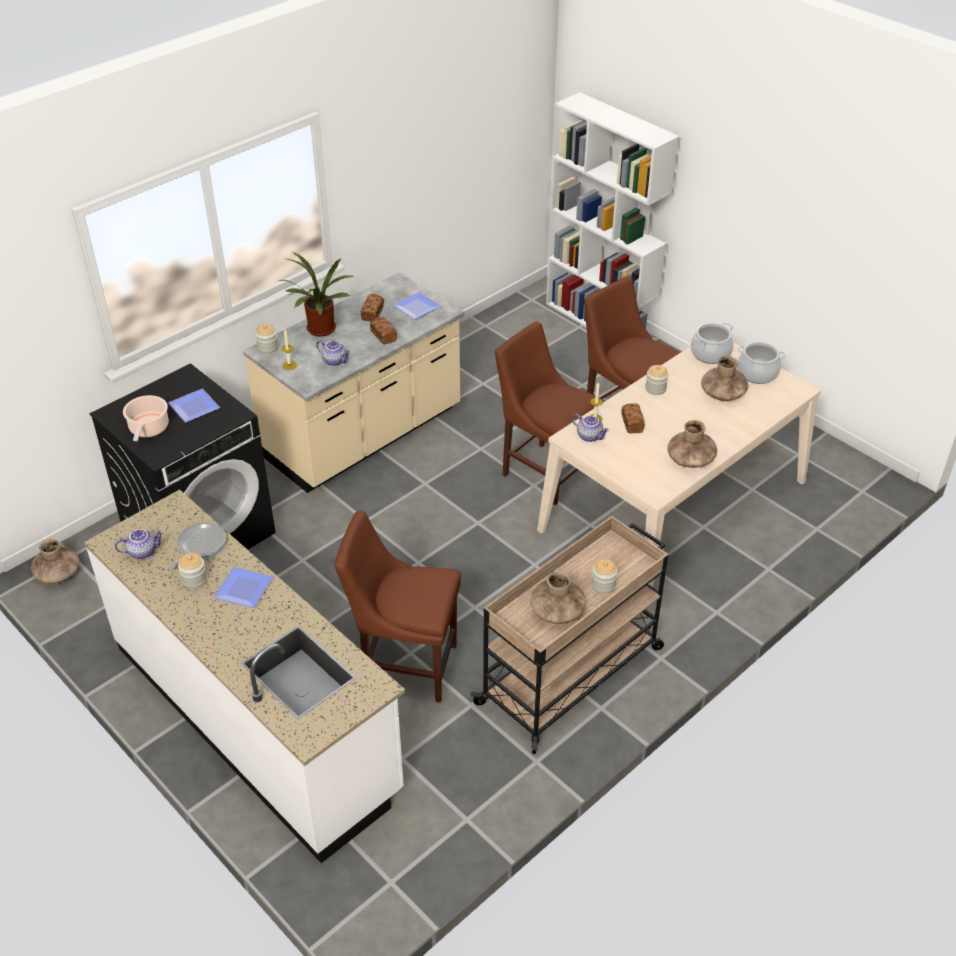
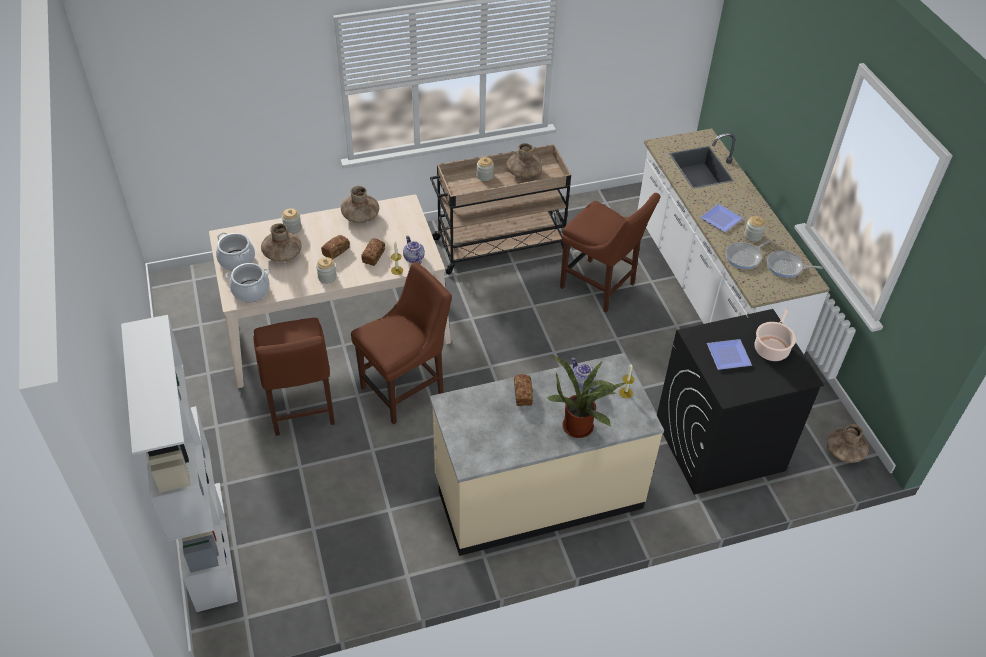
camera: 155 degrees left, 5 degrees up
(142, 551) = (786, 267): teapot -> frying pan
(268, 348) = (638, 423): jar -> jar (292, 228)
(372, 313) = (518, 428): bread -> bread (336, 251)
(417, 306) = (470, 419): plate -> none
(544, 471) = (406, 389): brown chair -> brown chair turned 105 degrees counterclockwise

